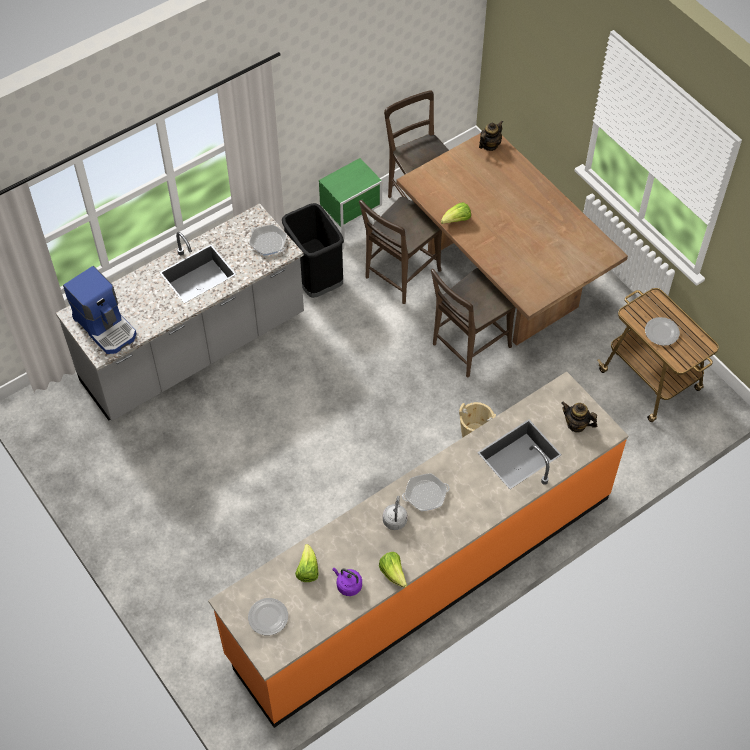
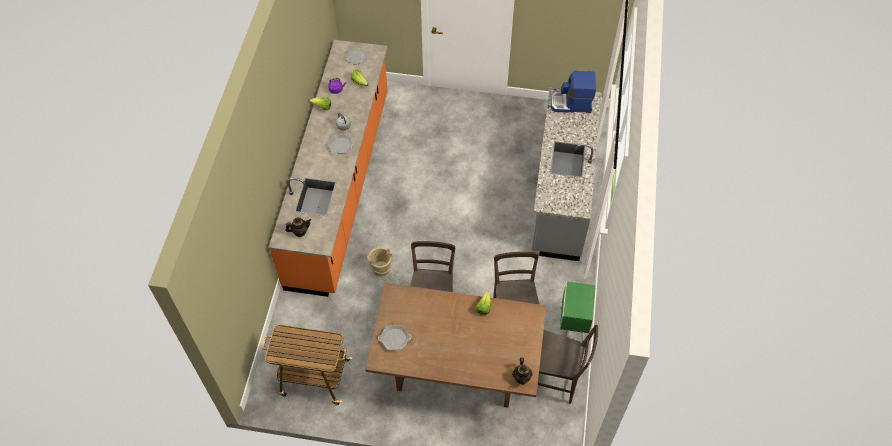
camera: 135 degrees right, 0 degrees up
(268, 243) = (557, 201): frying pan -> frying pan (395, 339)
(315, 280) = (552, 280): black trash can -> none
(661, 332) = (306, 342): plate -> none

